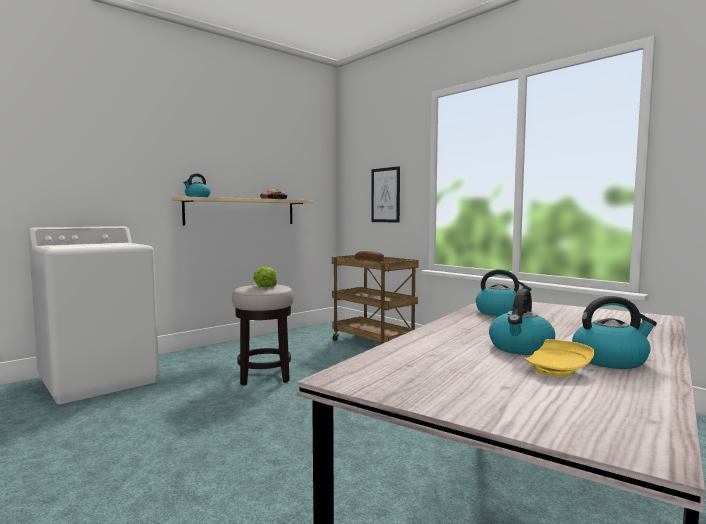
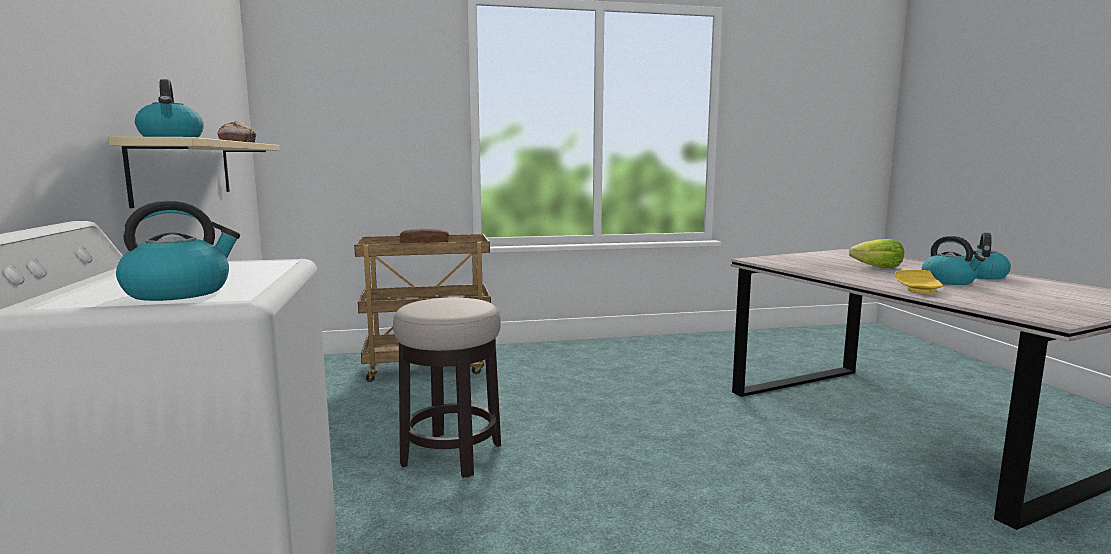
camera: 60 degrees left, 5 degrees up
(265, 286) = (450, 303): lettuce -> lettuce (877, 267)
(385, 195) = (380, 139): picture -> none
(500, 312) = (812, 266): kettle -> kettle (180, 292)
(558, 370) = (1011, 285): yellow plate -> yellow plate (919, 290)

